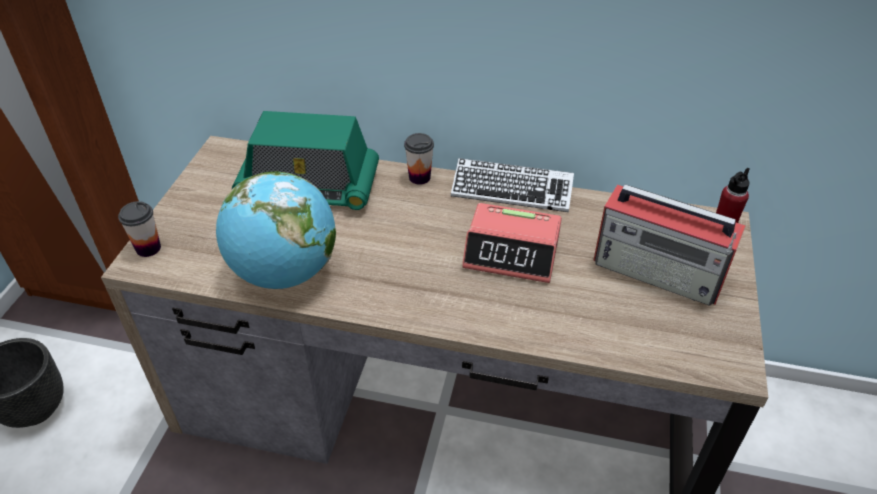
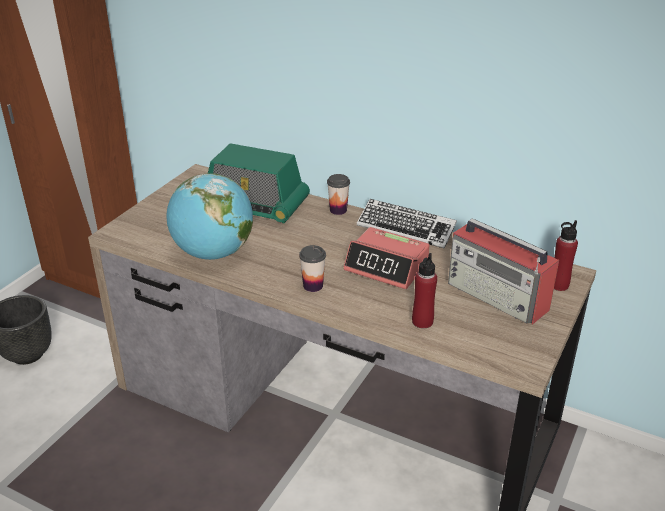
camera: 15 degrees right, 10 degrees down
(148, 248) = (125, 225): cup -> cup (313, 286)
(588, 328) = (422, 321): none -> red bottle

